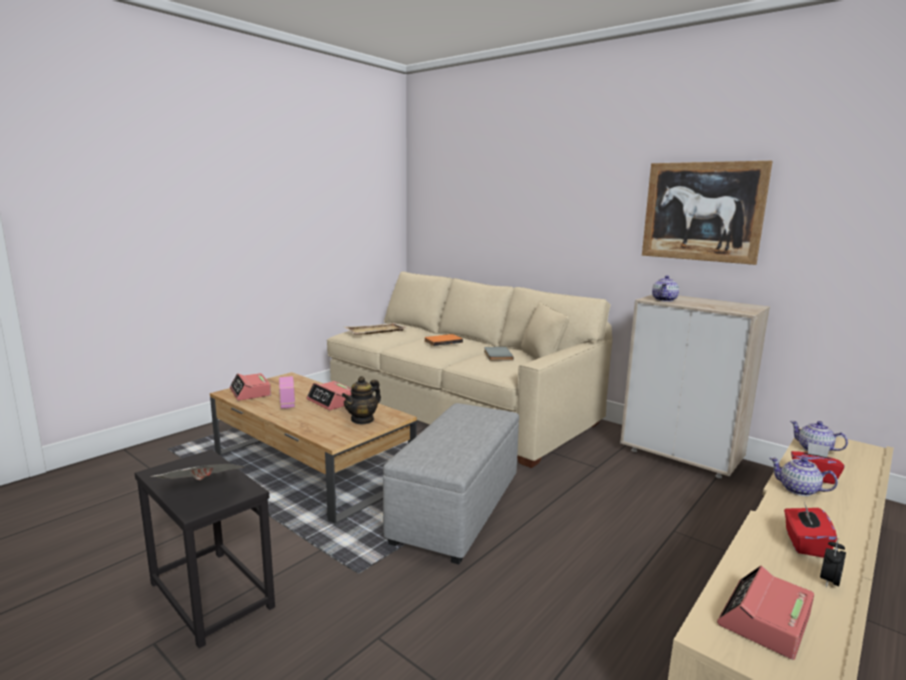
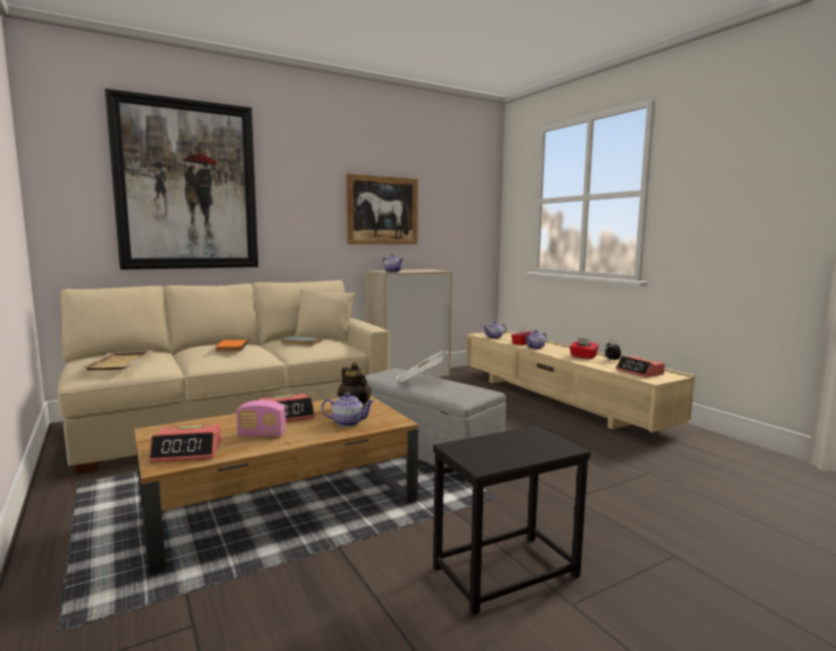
camera: 70 degrees left, 5 degrees down
(202, 492) = (535, 446): newspaper -> newspaper (420, 380)
(324, 423) = (347, 422): none -> teapot
(494, 189) = (187, 186): none -> picture

